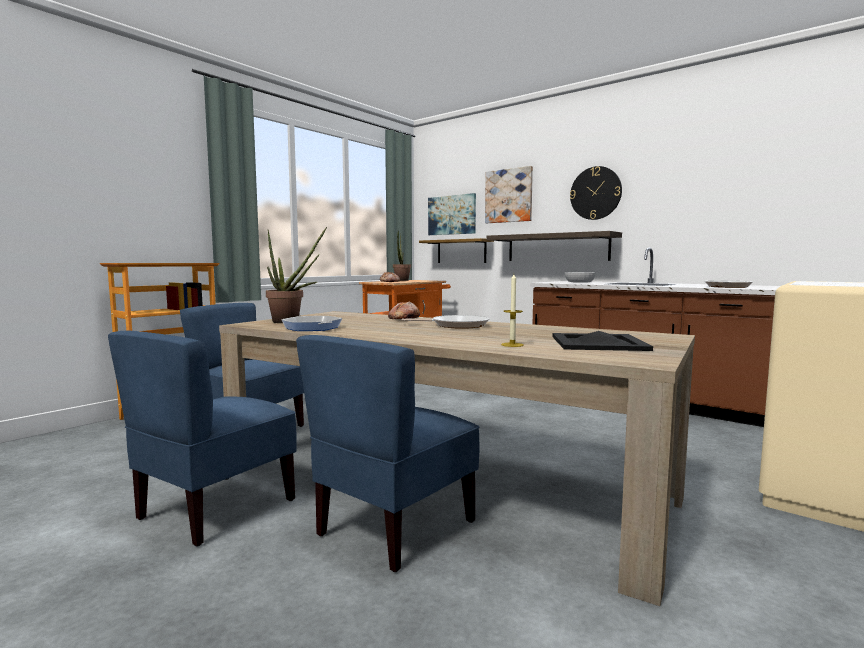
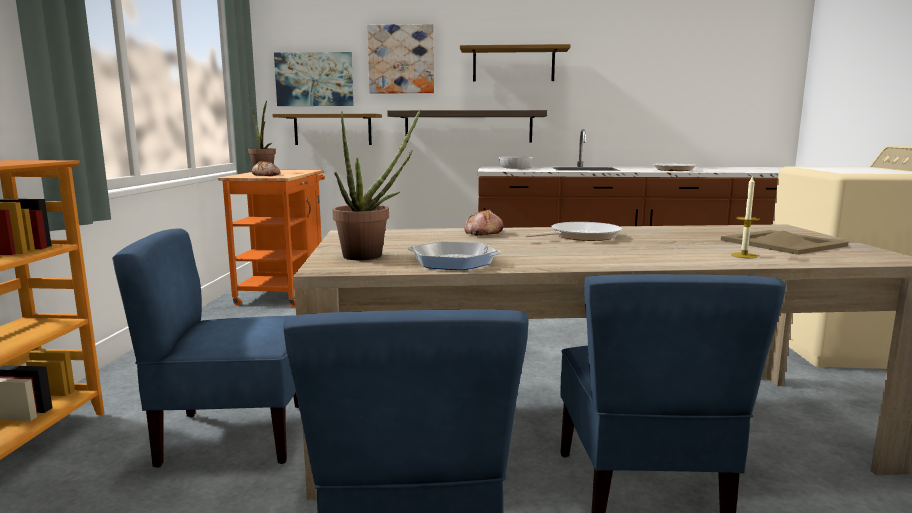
camera: 35 degrees left, 5 degrees up
(595, 193) = (513, 65): wall clock -> shelf
(598, 343) = (782, 243): black tray -> beige tray

